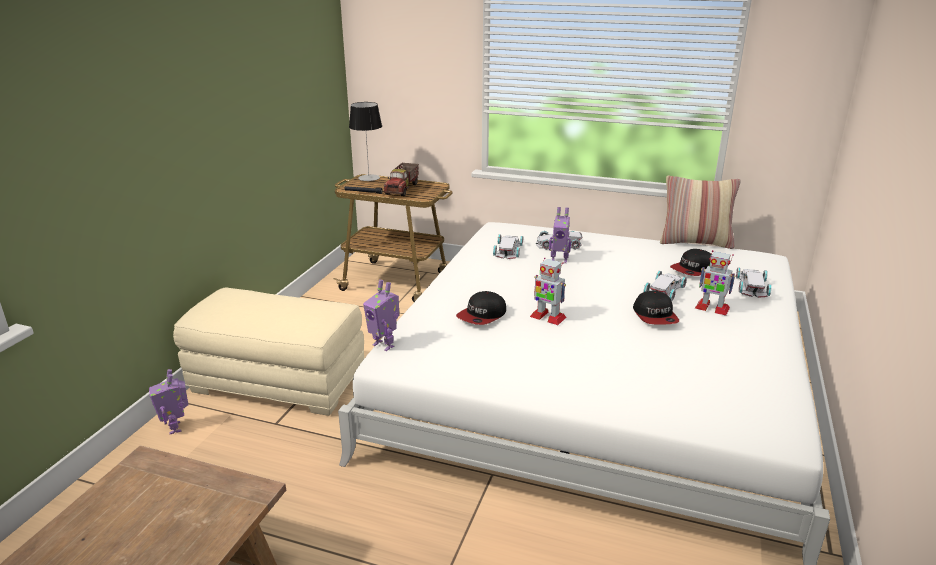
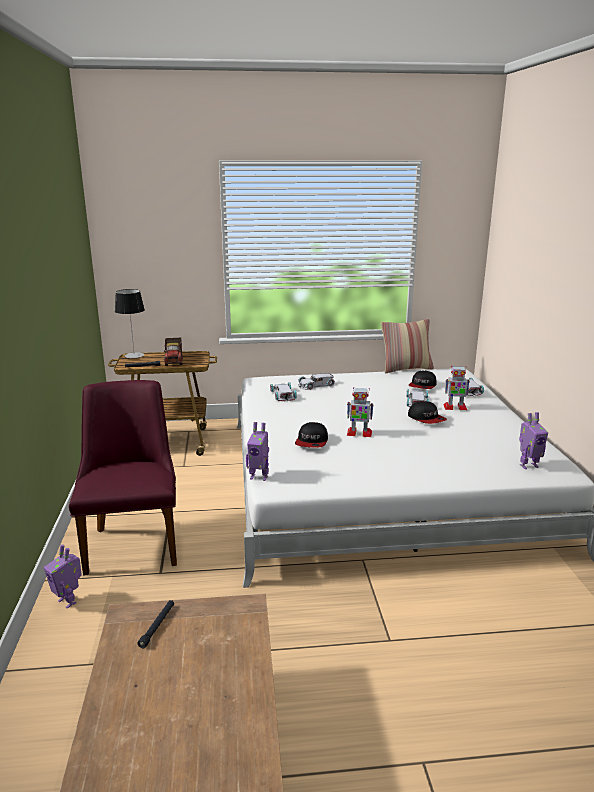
camera: 25 degrees left, 5 degrees down
(156, 483) = (157, 626): none -> black flashlight
(280, 381) = (134, 540): beige ottoman -> purple chair
(559, 260) = (327, 395): toy robot -> toy robot (528, 465)

